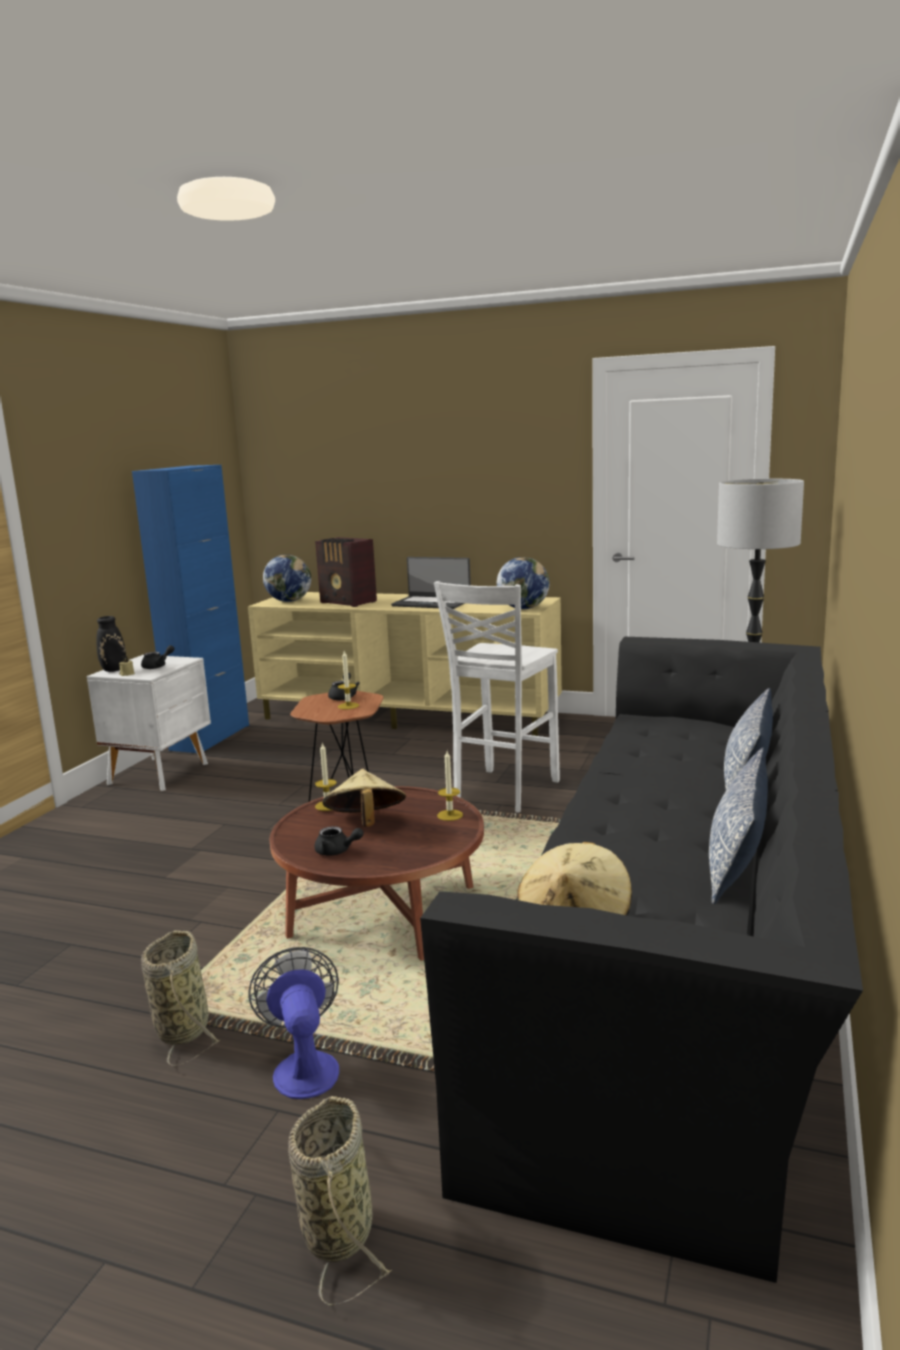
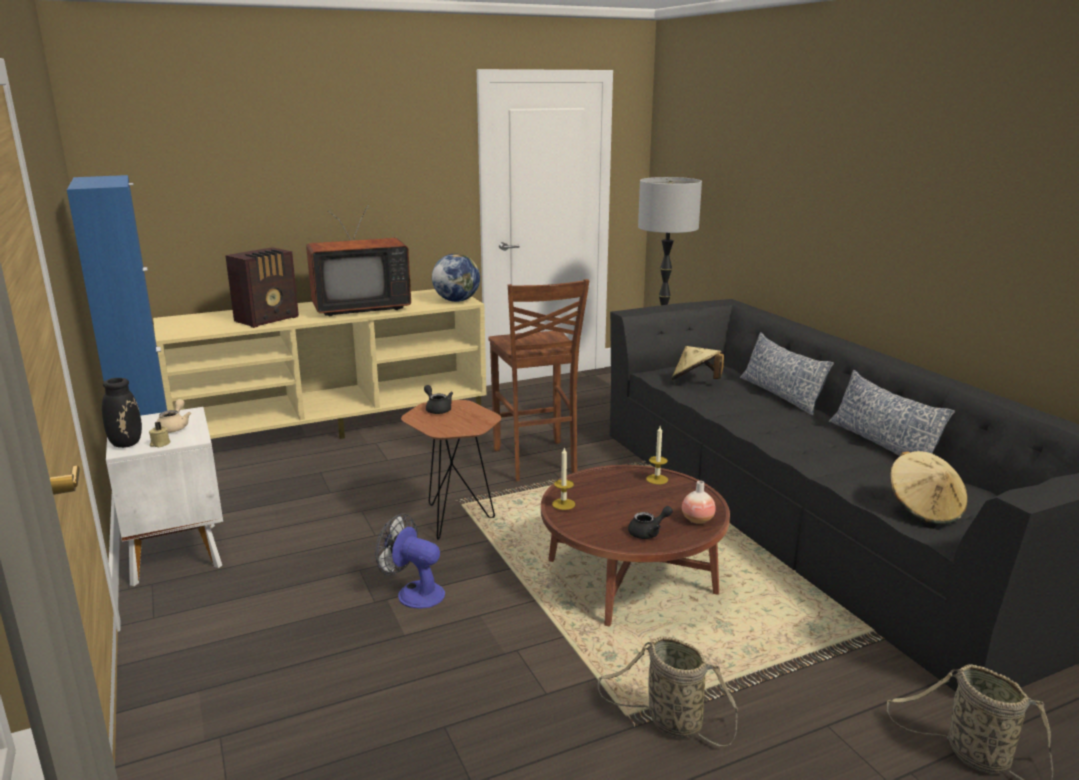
camera: 45 degrees left, 5 degrees up
(158, 666) = (174, 427): black teapot -> beige teapot
(289, 601) = (192, 328): globe -> none
(304, 1066) = (787, 693): fan -> fan (413, 592)
(348, 602) = (268, 319): radio -> radio turned 45 degrees counterclockwise
(348, 706) = (464, 416): candle -> none
(365, 824) = (618, 506): beige hat -> beige hat (695, 382)
(398, 859) = (697, 520): none -> vase
(432, 603) = (359, 308): laptop -> television
(503, 792) = (536, 462): white stool -> brown stool

